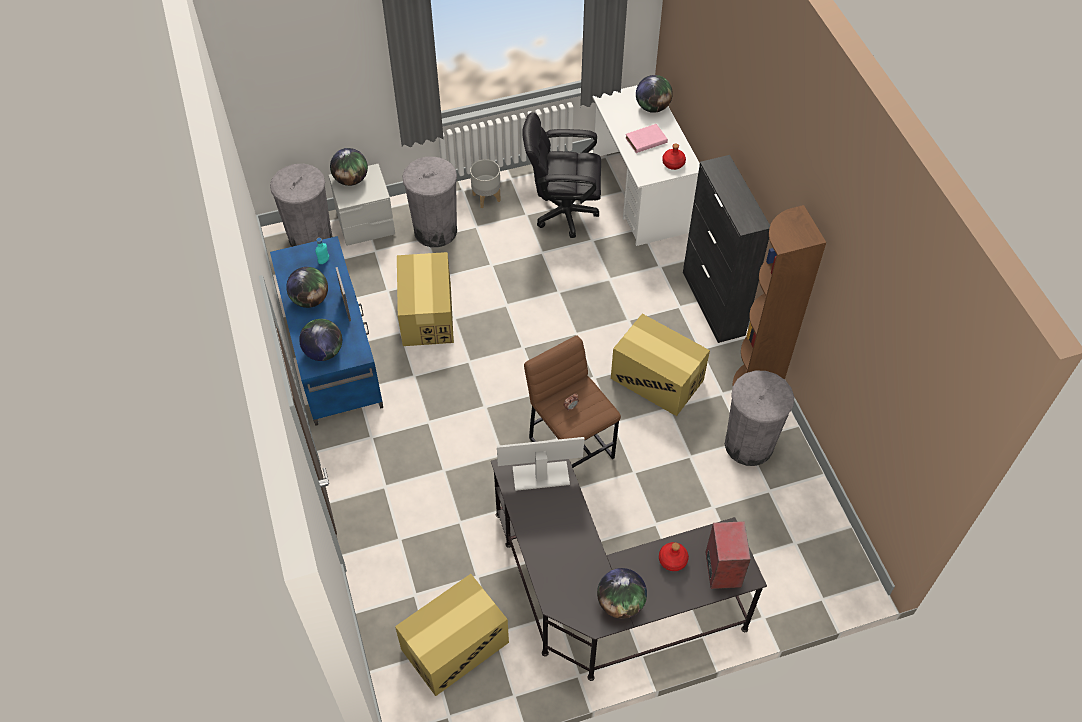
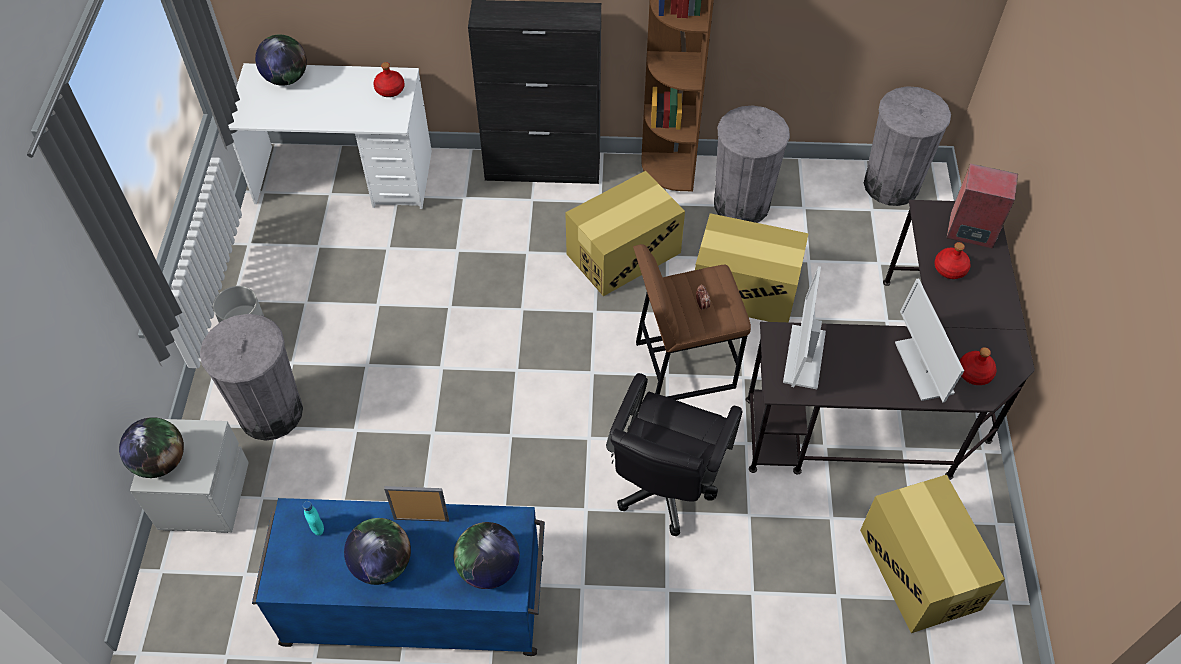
camera: 70 degrees left, 0 degrees up
(310, 238) = (185, 579): grey trash can -> grey trash can (891, 185)
(427, 314) = (409, 462): cardboard box -> cardboard box (744, 289)
(562, 215) = (330, 265): black office chair -> black office chair (664, 496)
(563, 557) = (923, 367): none -> monitor
(573, 594) = (974, 373): none -> red bottle
(620, 603) = (994, 332): globe -> none
(645, 141) = (337, 103): pink book -> none

